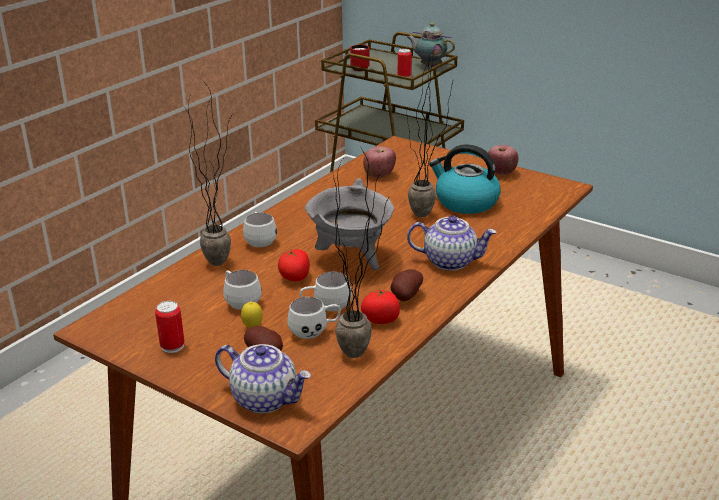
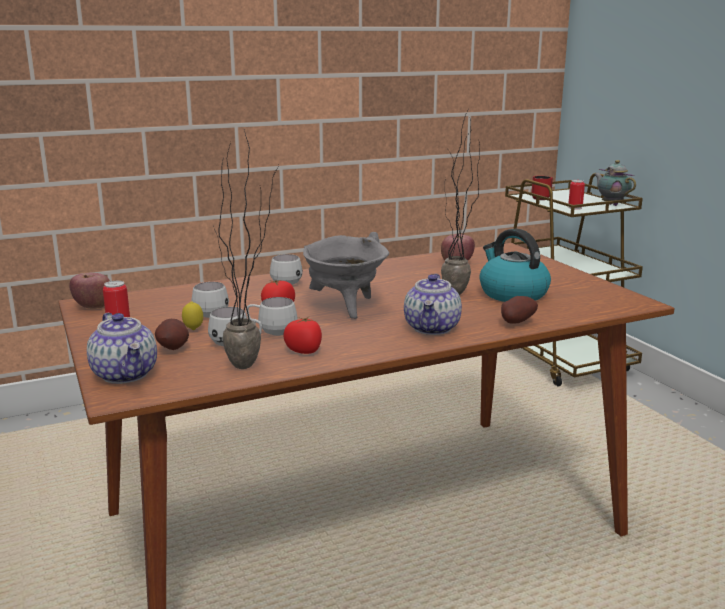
camera: 30 degrees right, 10 degrees down
(223, 258) = (243, 286): potted plant -> none
(404, 297) = (350, 341): potato -> potato (515, 323)
(450, 261) = (432, 328): teapot -> teapot turned 60 degrees clockwise
(501, 173) = (581, 281): apple -> apple (93, 306)

